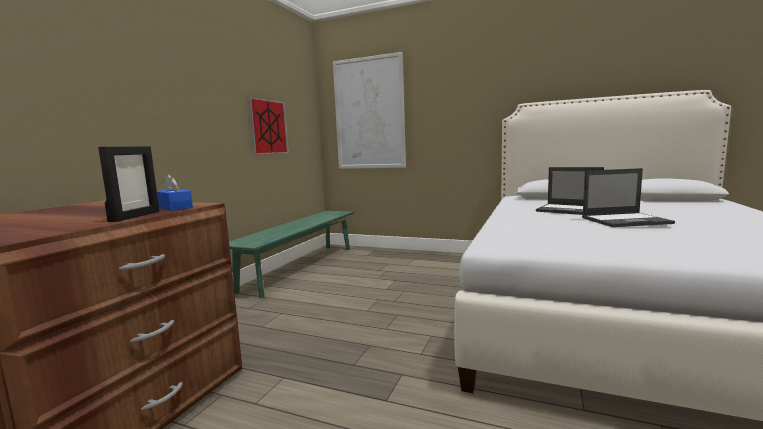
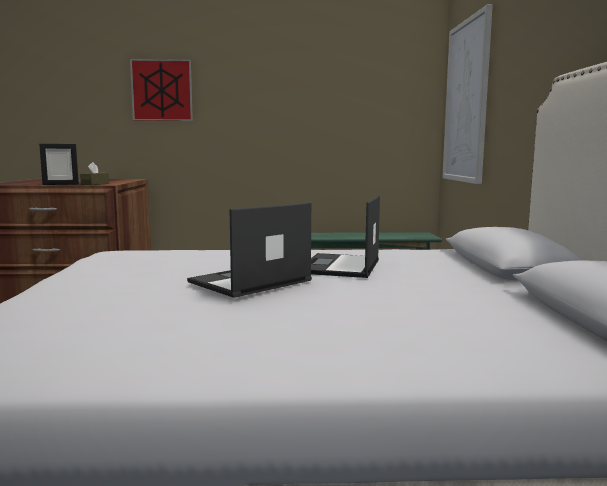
camera: 65 degrees right, 0 degrees up
(174, 207) = (95, 184): blue tissue box -> brown tissue box
(268, 127) = (334, 124): picture -> picture (162, 90)
(626, 220) = (249, 281): laptop -> laptop turned 75 degrees clockwise

